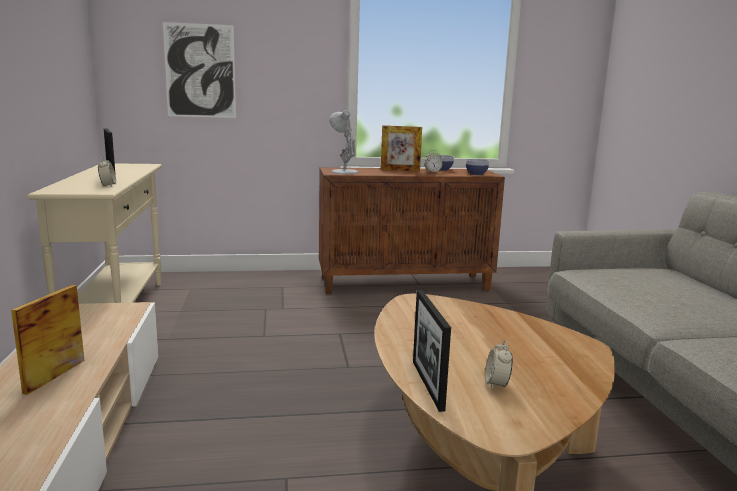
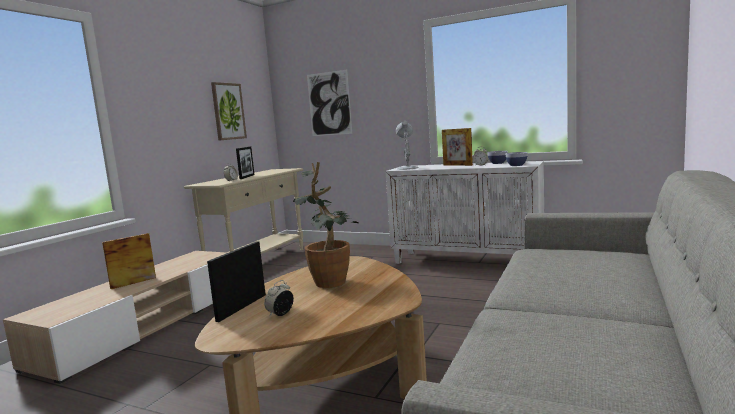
camera: 35 degrees right, 5 degrees down
(57, 66) = (228, 111): none -> picture
(405, 283) = (467, 261): brown cabinet -> white cabinet
(454, 329) = (331, 280): none -> potted plant

